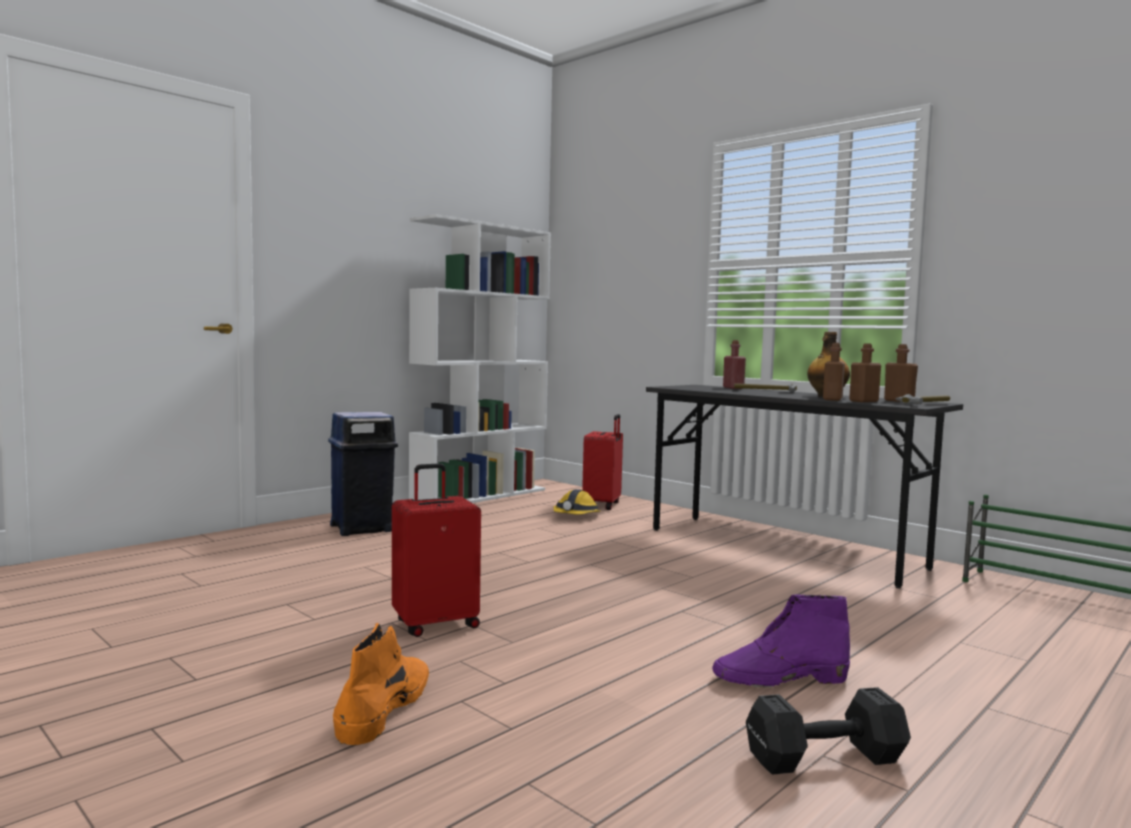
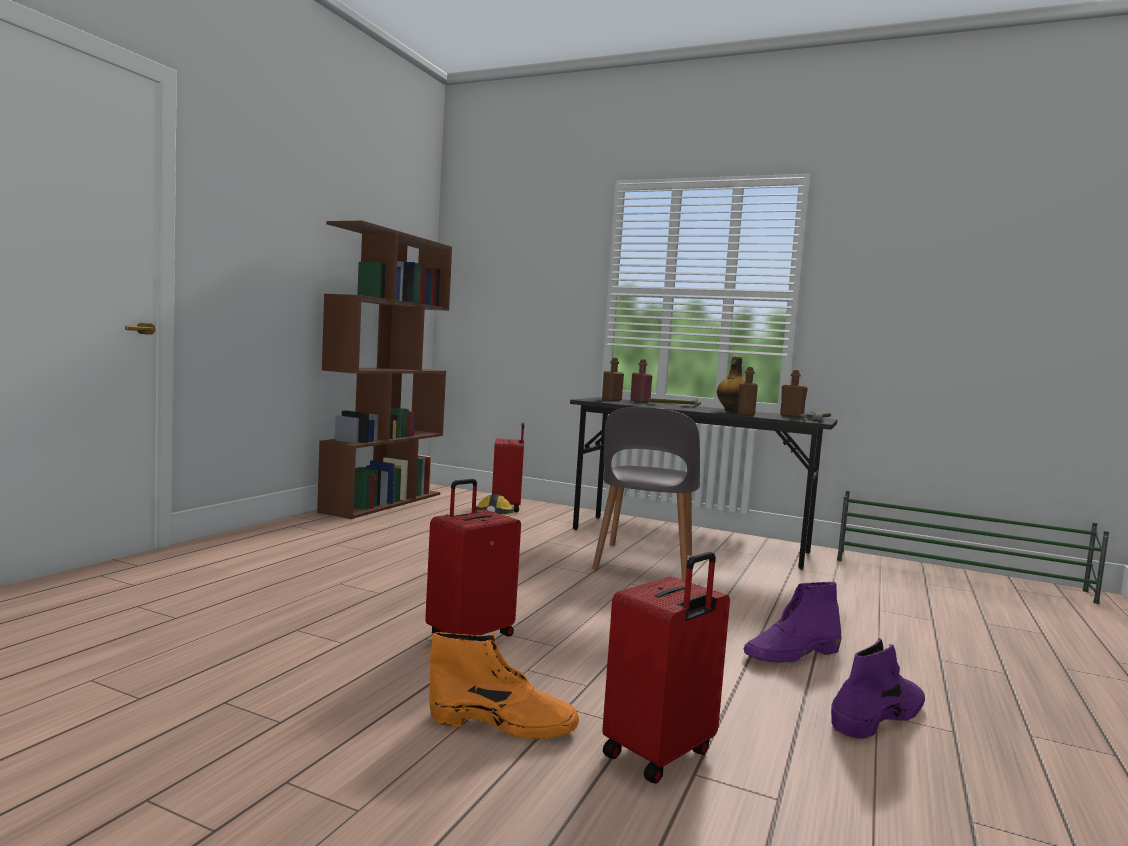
camera: 20 degrees left, 0 degrees up
(362, 528) = (296, 542): blue trash can -> none
(385, 707) = (504, 724): orange boot -> orange boot turned 105 degrees clockwise
(480, 496) = (383, 502): white bookcase -> brown bookcase
(511, 758) = (660, 754): none -> red suitcase
(700, 568) = (644, 562): none -> grey chair
(821, 758) = (878, 716): black dumbbell -> purple boot
(863, 401) = (771, 416): brown bottle -> brown bottle (611, 400)

